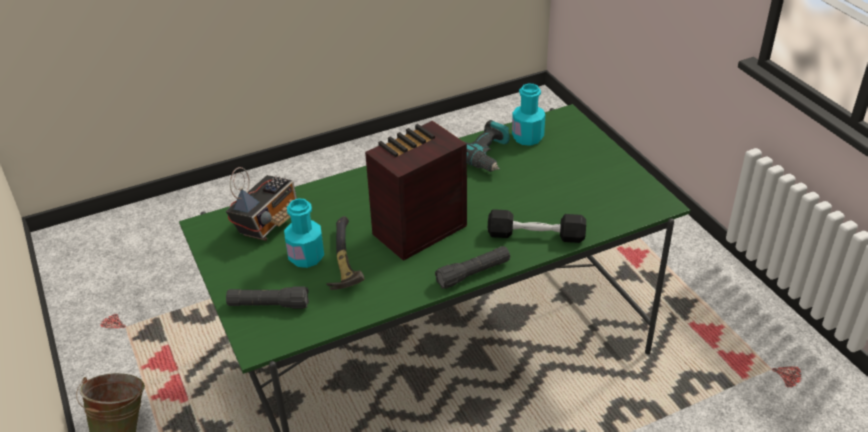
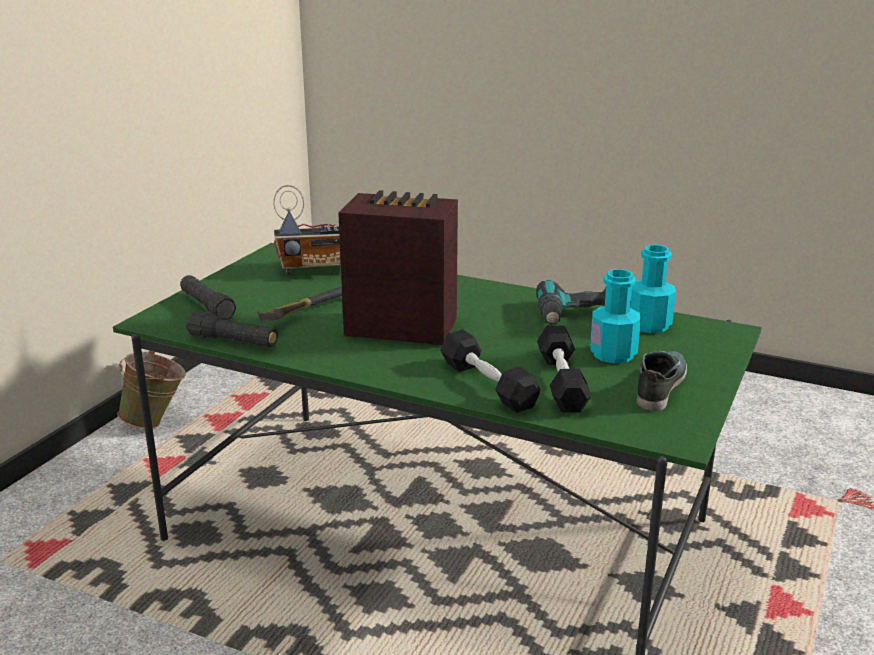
camera: 50 degrees right, 15 degrees down
(306, 257) = (291, 298): turquoise bottle -> turquoise bottle (613, 354)
(473, 274) = (374, 374): black flashlight -> black flashlight (233, 342)
(561, 207) = (562, 382): none -> black dumbbell
(601, 177) = (659, 386): none -> shoe

